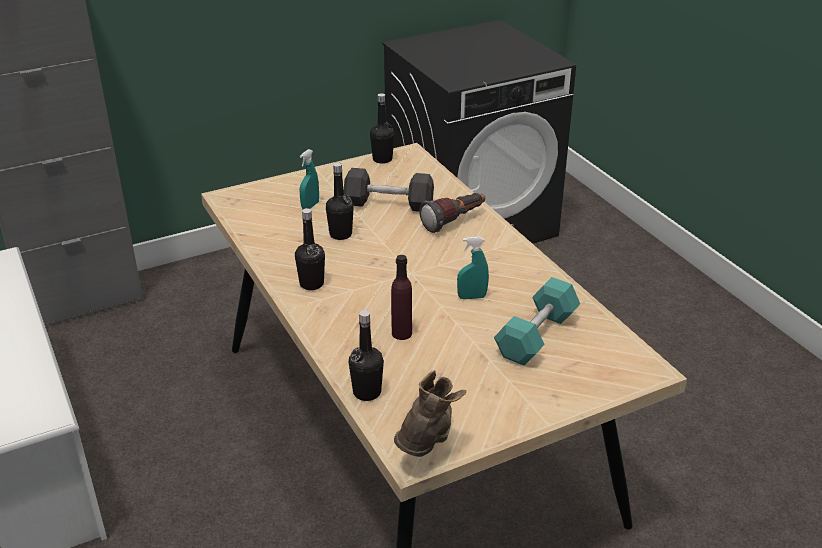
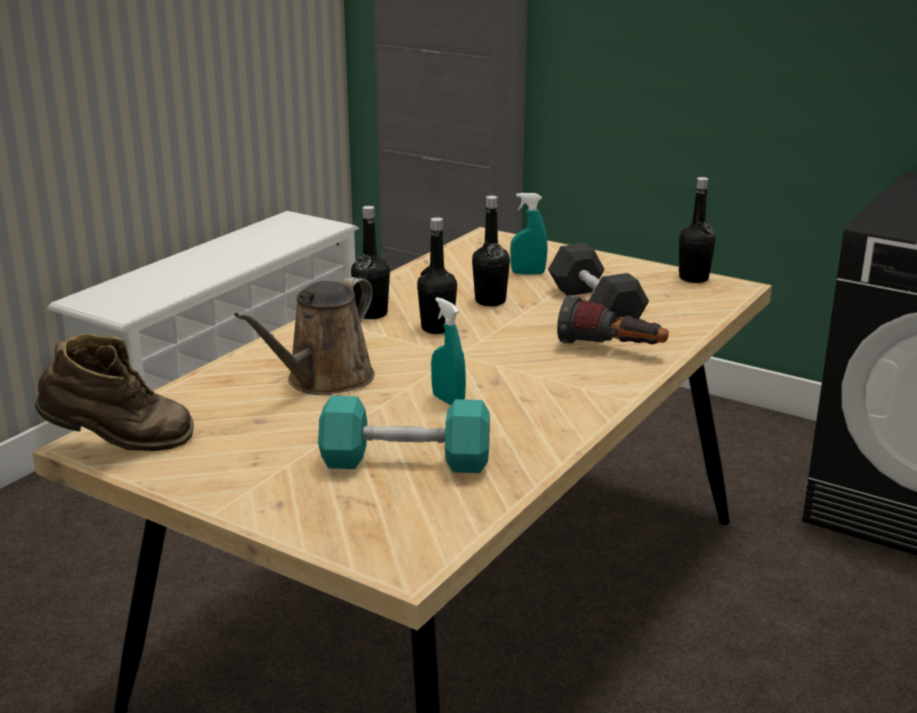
camera: 60 degrees right, 10 degrees down
(367, 392) = (193, 391): black bottle -> black bottle (437, 328)
(401, 333) = (324, 380): purple bottle -> brown watering can

